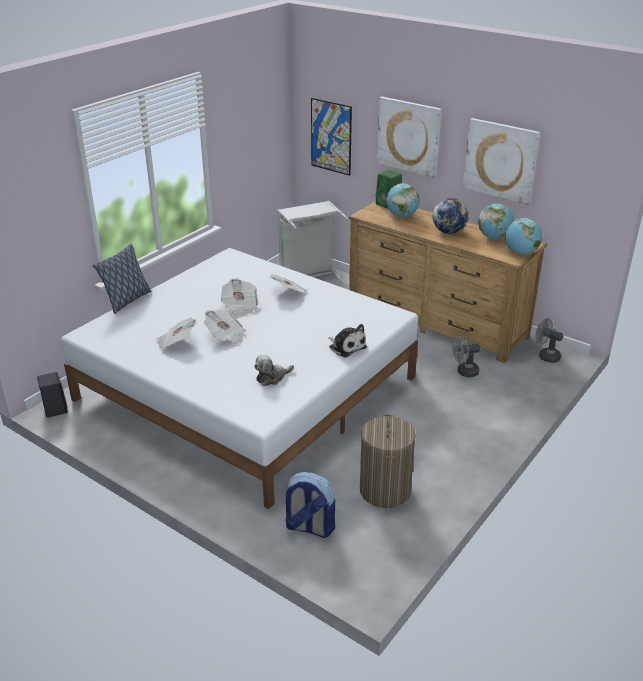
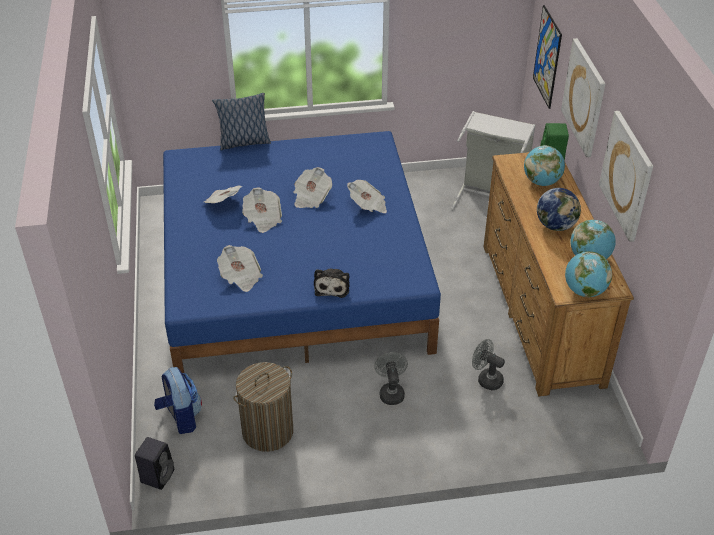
camera: 45 degrees right, 10 degrees up
(55, 409) = (155, 206): black speaker -> black speaker (158, 475)
(247, 388) = (294, 274): white bed -> blue bed
(272, 377) = (240, 277): plush toy -> newspaper
(546, 356) = (591, 418): grey fan -> grey fan (391, 392)

